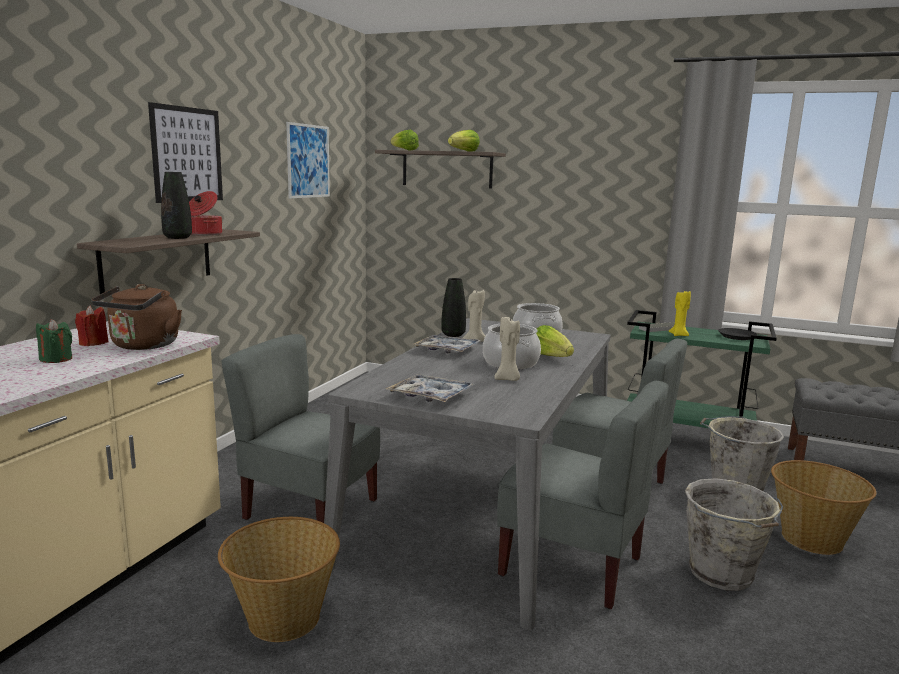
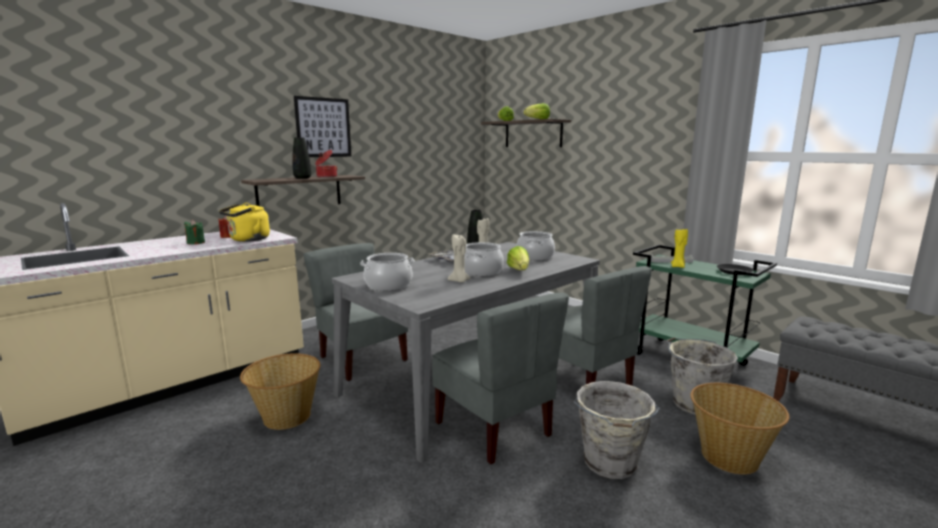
camera: 25 degrees right, 0 degrees up
(143, 346) = (247, 240): brown kettle -> yellow kettle
(308, 161) = (428, 131): picture -> none
(430, 396) = (388, 285): tray -> cooking pot

